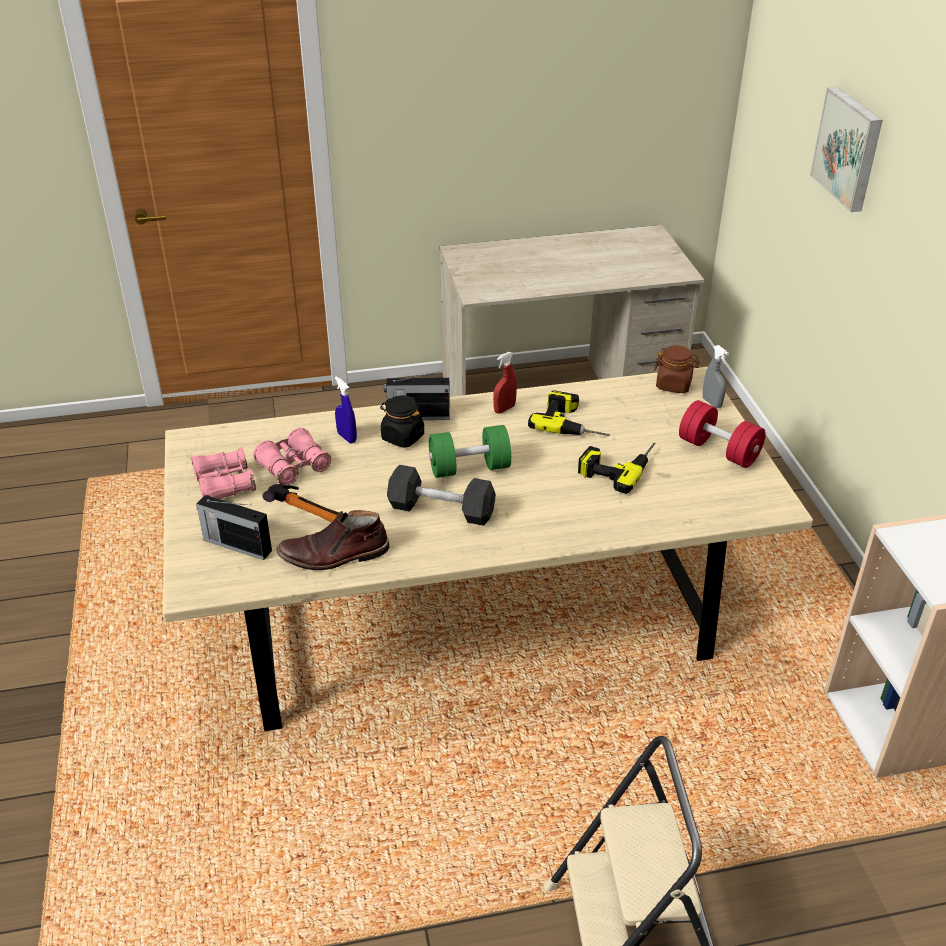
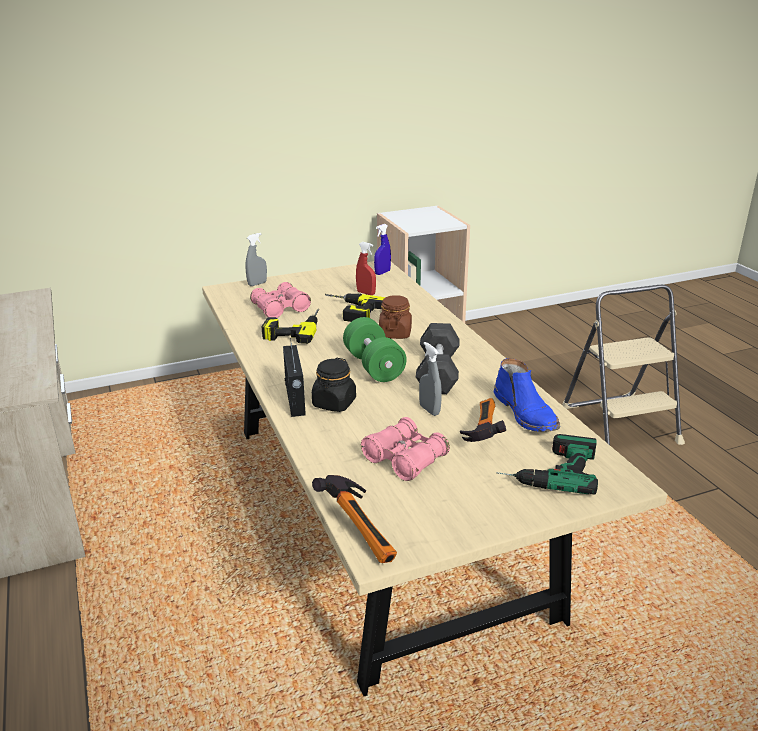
camera: 100 degrees left, 10 degrees down
(216, 436) = (363, 530): none -> hammer
(224, 484) = (456, 500): pink binoculars -> pink binoculars (280, 308)
(236, 545) = (547, 469): radio -> power drill
(334, 555) = (526, 413): brown boot -> blue boot
(347, 437) = (342, 435): blue spray bottle -> blue spray bottle (382, 273)
(367, 492) = (429, 410): none -> grey spray bottle
(504, 409) = (276, 358): red spray bottle -> red spray bottle (366, 293)
(674, 385) = (232, 296): brown jar -> brown jar (395, 333)
(718, 450) = (321, 281): red dumbbell -> none
(849, 148) = (114, 104): picture -> none

